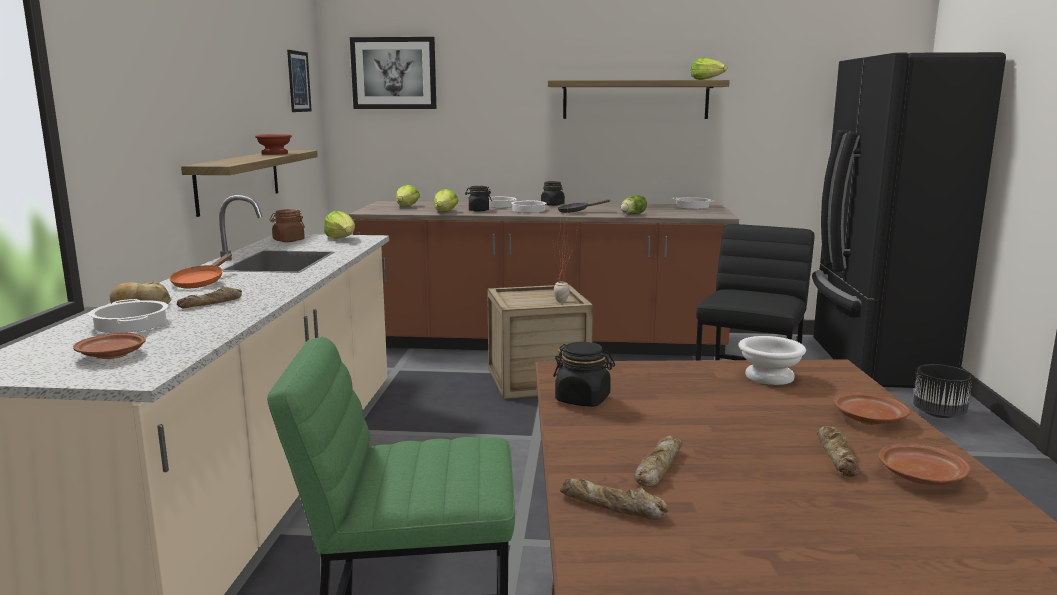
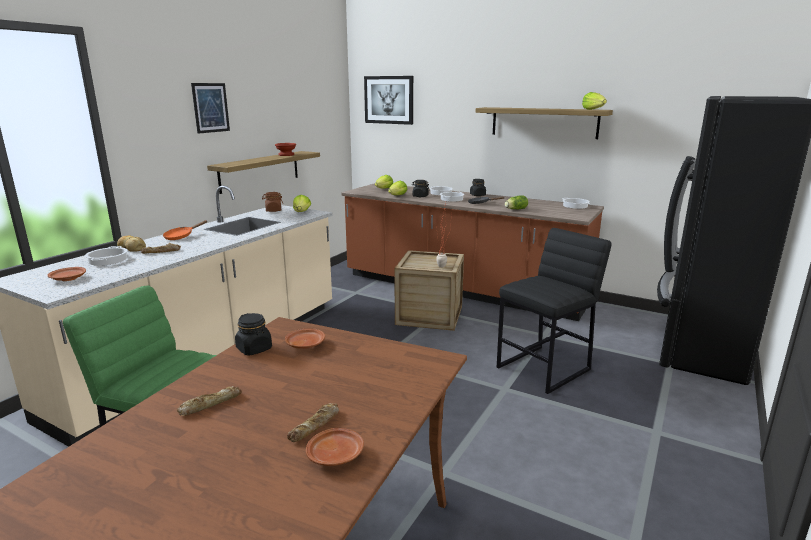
camera: 25 degrees right, 5 degrees up
(299, 81) = (324, 106): picture -> picture (210, 107)
(613, 507) = (147, 422): bread -> none
(769, 377) = (386, 358): white bowl -> none
(867, 419) = (386, 404): brown plate -> brown plate (305, 344)
(938, 414) = (703, 402): black planter -> none

